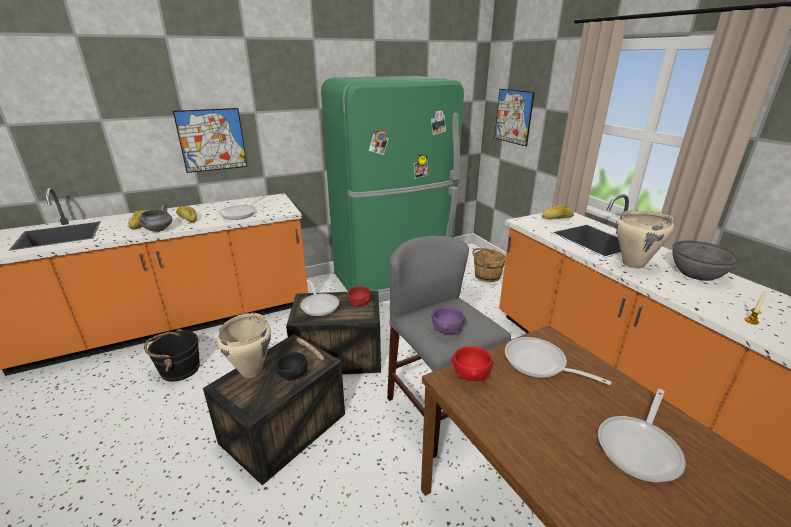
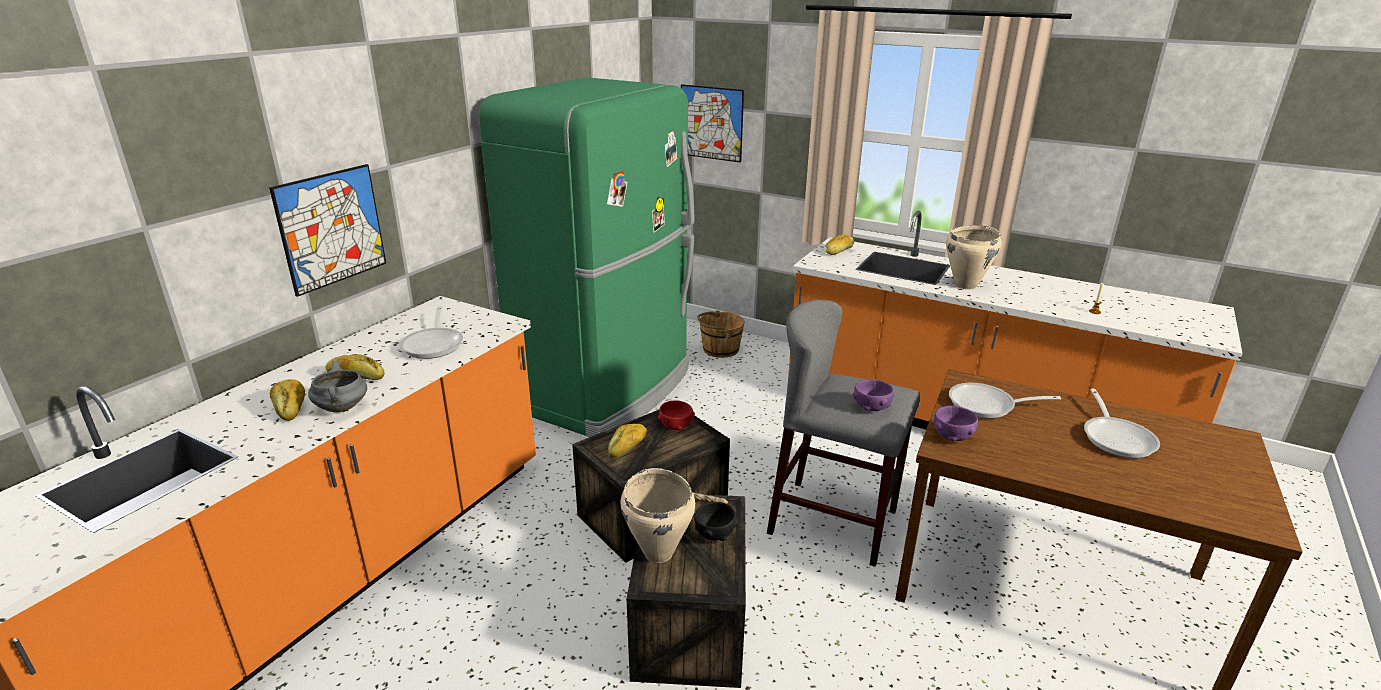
camera: 35 degrees left, 0 degrees up
(179, 369) = (440, 633): black bucket -> none
(319, 305) = (628, 446): frying pan -> bread
(471, 375) = (952, 436): red bowl -> purple bowl
(696, 273) = (1018, 281): grey bowl -> none

